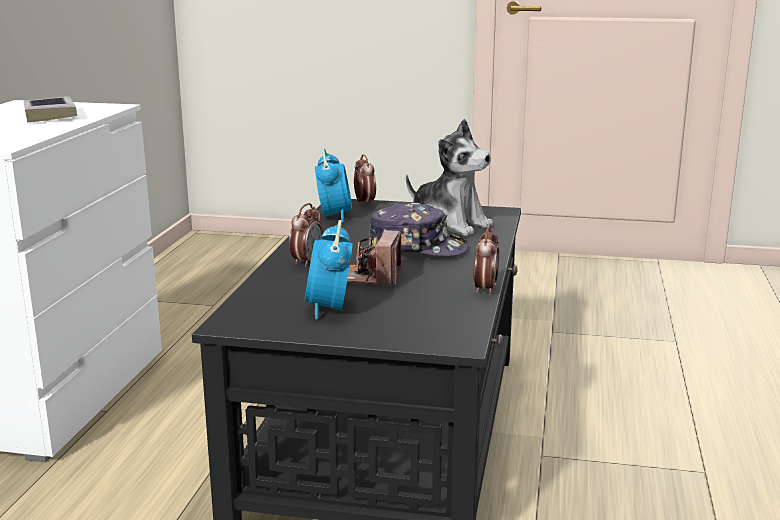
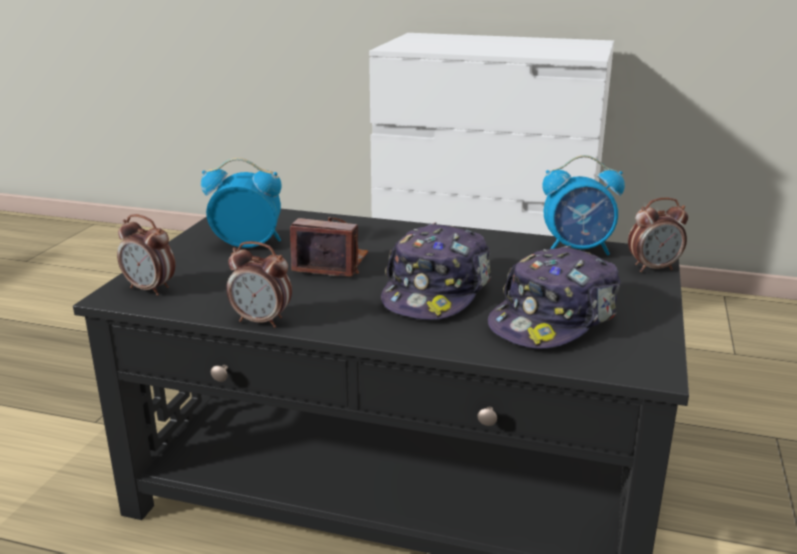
camera: 95 degrees right, 5 degrees up
(50, 115) = (529, 48): book -> none
(307, 262) = (393, 236): alarm clock -> alarm clock (150, 289)
(449, 224) = (554, 319): plush toy -> cap

